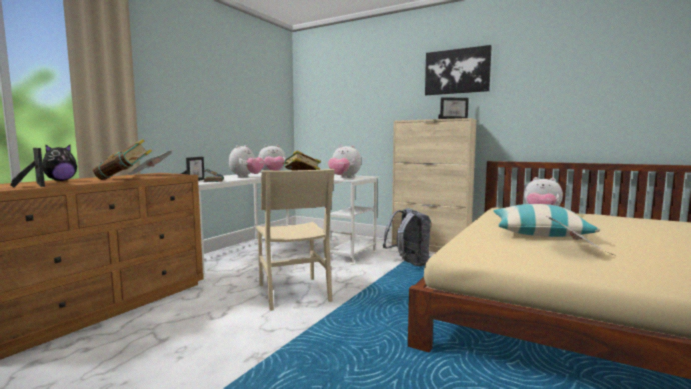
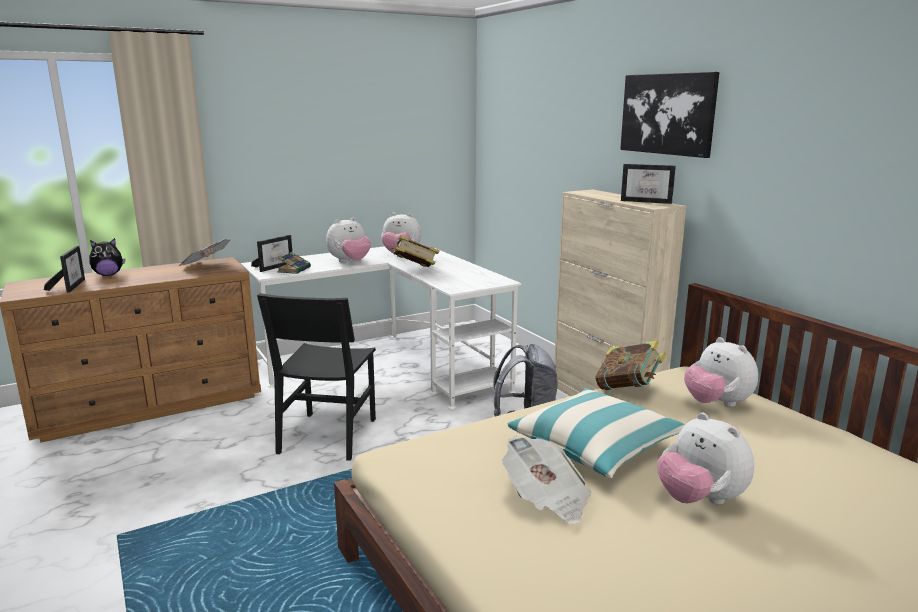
camera: 30 degrees right, 10 degrees up
(124, 179) = (161, 277): book -> book (628, 389)
(293, 292) = (327, 435): beige chair -> black chair
(344, 178) = (458, 282): plush toy -> plush toy (700, 499)

